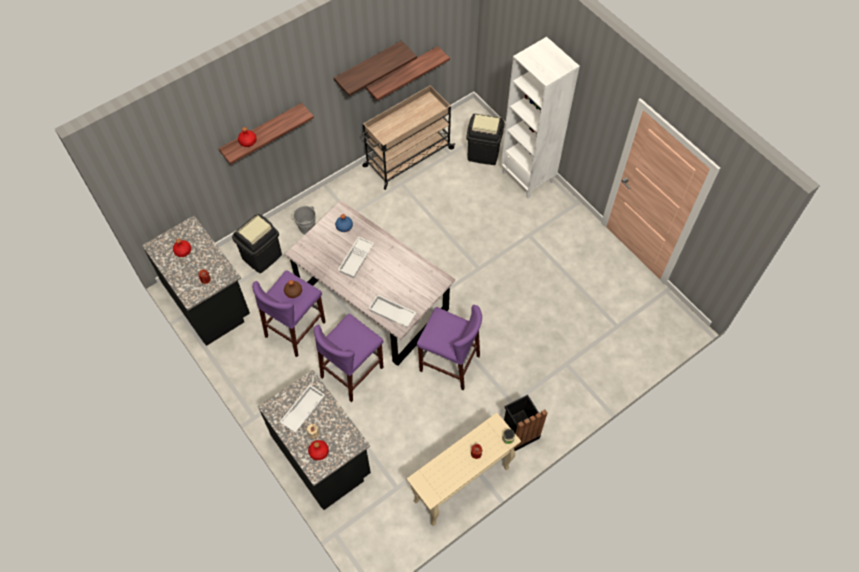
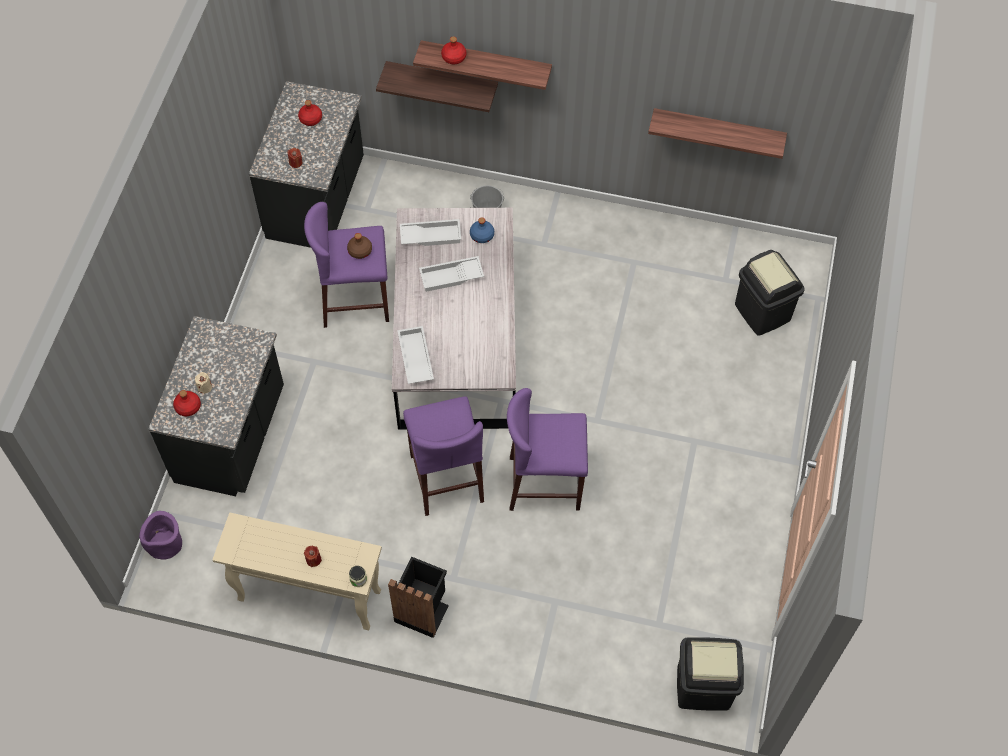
camera: 50 degrees right, 0 degrees up
(262, 257) = (413, 205): black trash can -> black trash can (703, 687)
(303, 409) = (223, 358): white tray -> white tray (431, 235)
(352, 372) = (351, 392): purple stool -> purple stool (544, 483)
(361, 543) = (165, 545): none -> purple planter
(368, 66) = (665, 86): shelf -> shelf (442, 81)
(407, 158) = (675, 242): beige cart -> none
(528, 177) = (776, 383): white bookcase -> none

